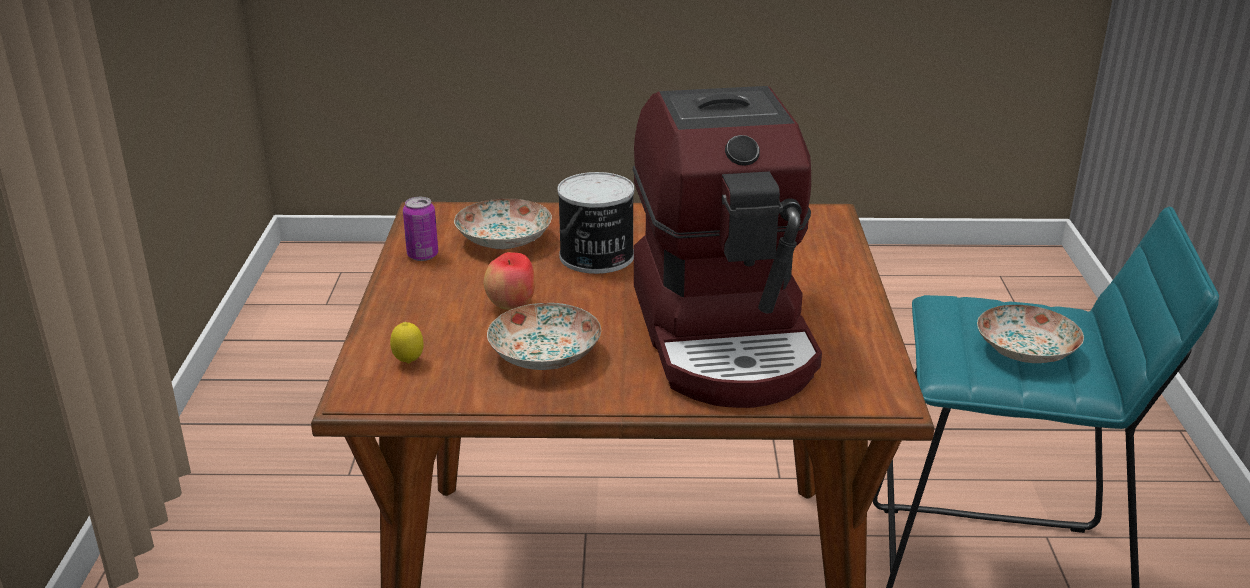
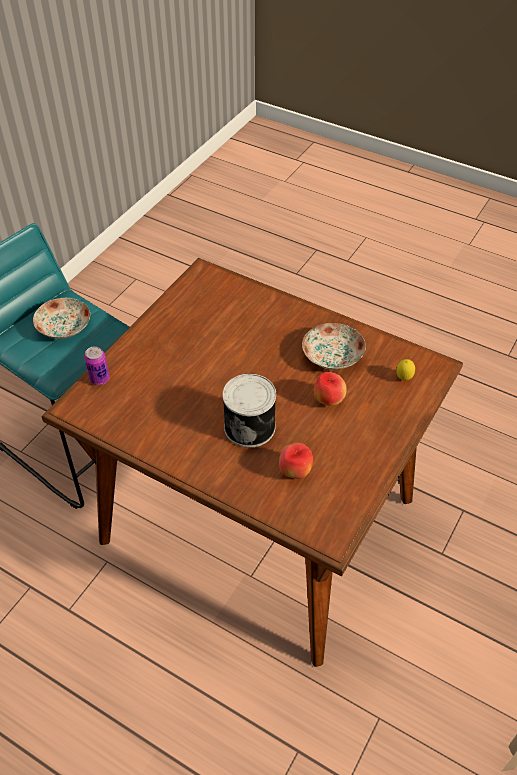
camera: 150 degrees left, 20 degrees up
(422, 255) = (357, 477): can -> can (99, 379)
(505, 239) = (295, 472): plate -> apple
(725, 334) = (234, 333): coffee machine -> none

